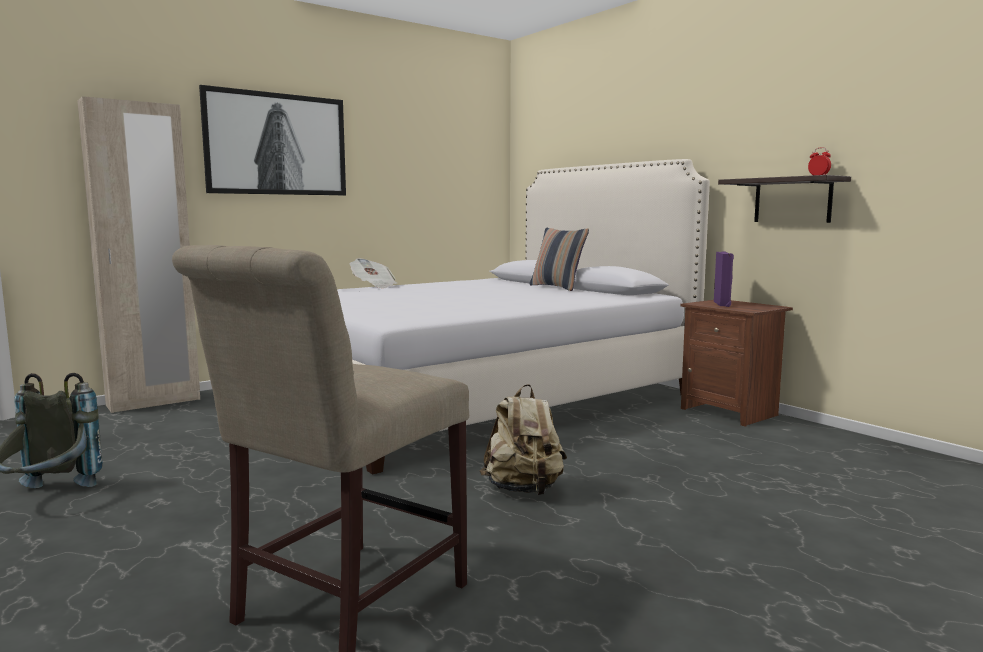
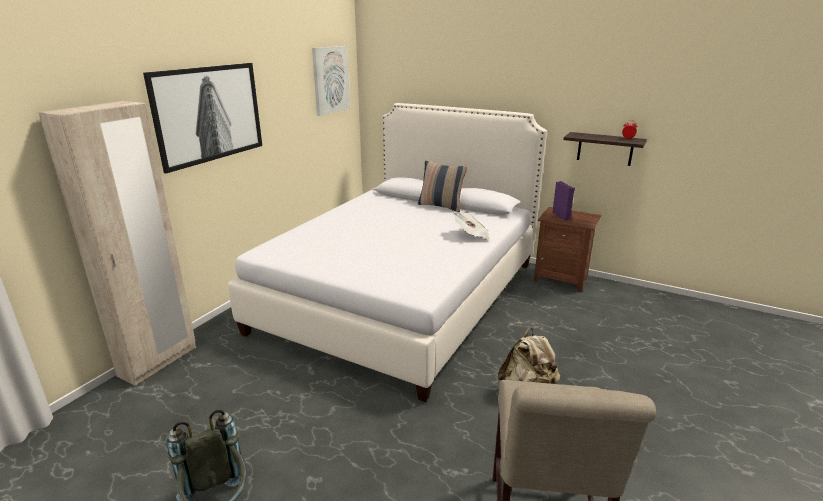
camera: 25 degrees left, 15 degrees up
(373, 286) = (311, 225): newspaper -> newspaper (472, 235)
(463, 141) = (330, 80): none -> picture

